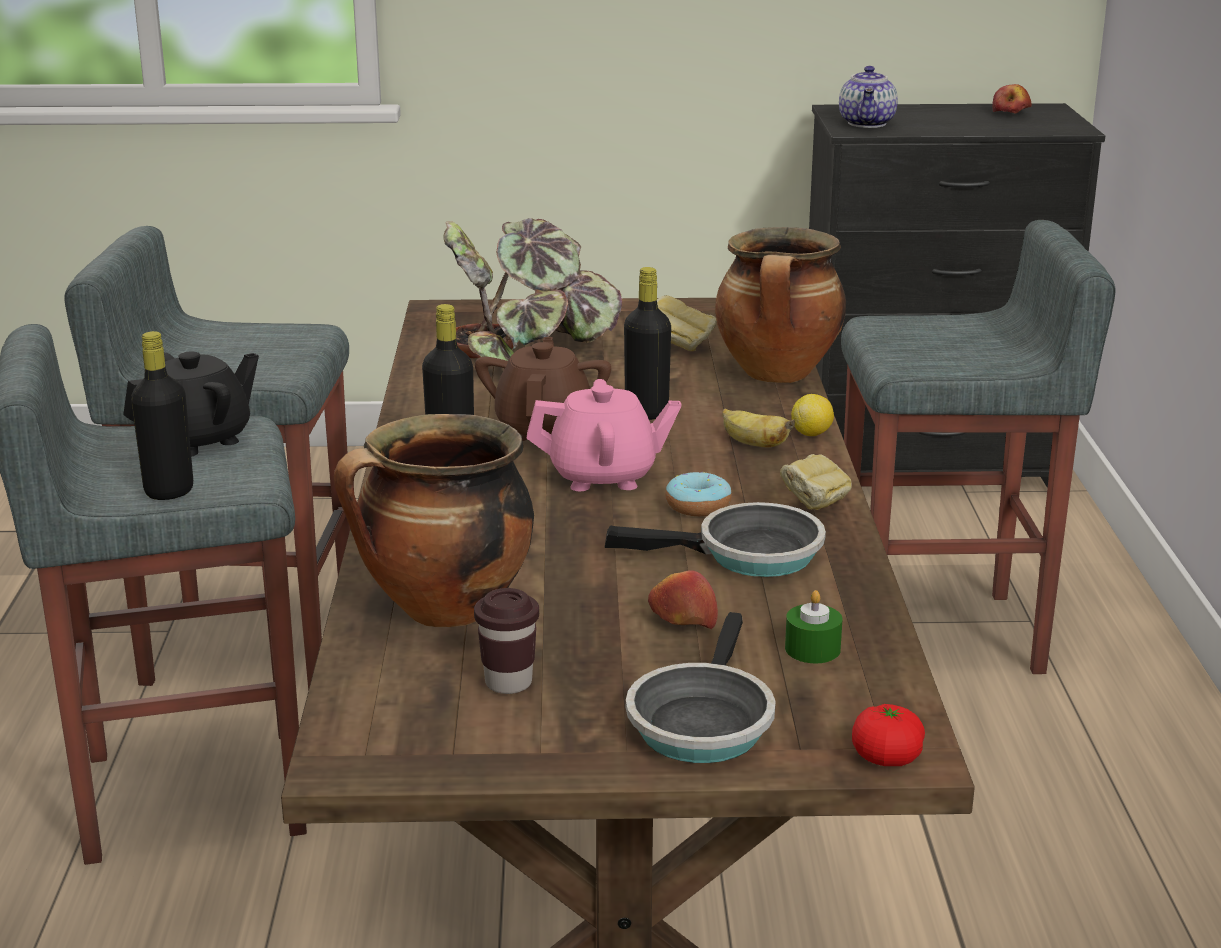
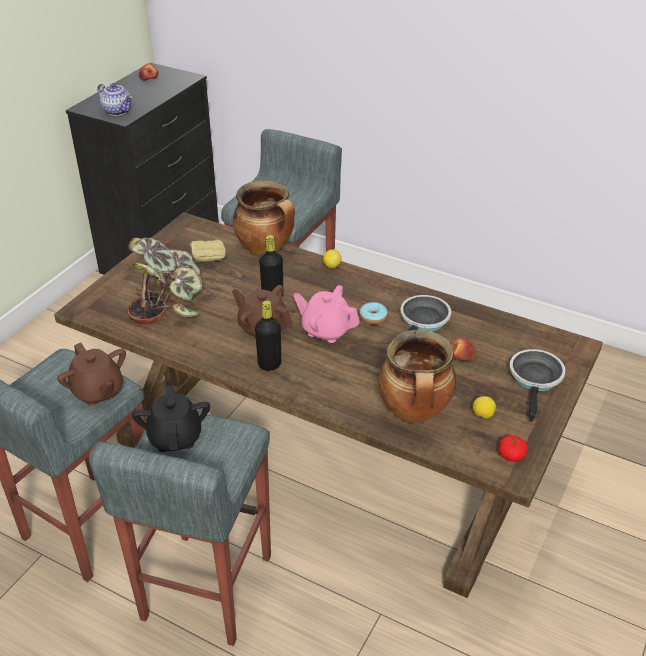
camera: 60 degrees left, 15 degrees up
(169, 491) = (229, 463): black bottle -> none
(258, 368) = (98, 391): none -> brown teapot
(508, 683) = (482, 415): brown cup -> lemon
(603, 477) = (326, 330): pink teapot -> pink teapot turned 90 degrees counterclockwise
(701, 721) = (535, 380): frying pan -> frying pan turned 120 degrees counterclockwise
(753, 444) = (328, 283): banana -> none
(812, 649) = (502, 337): green candle -> none
(814, 508) = (397, 292): bread -> none
(886, 758) = (579, 351): tomato -> tomato (511, 455)

